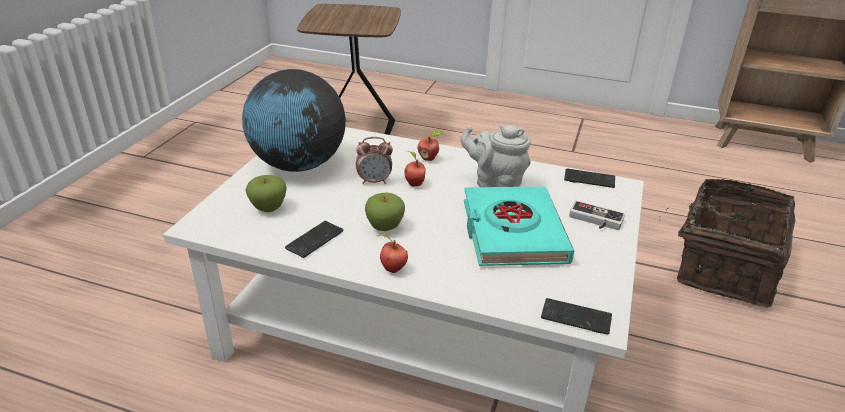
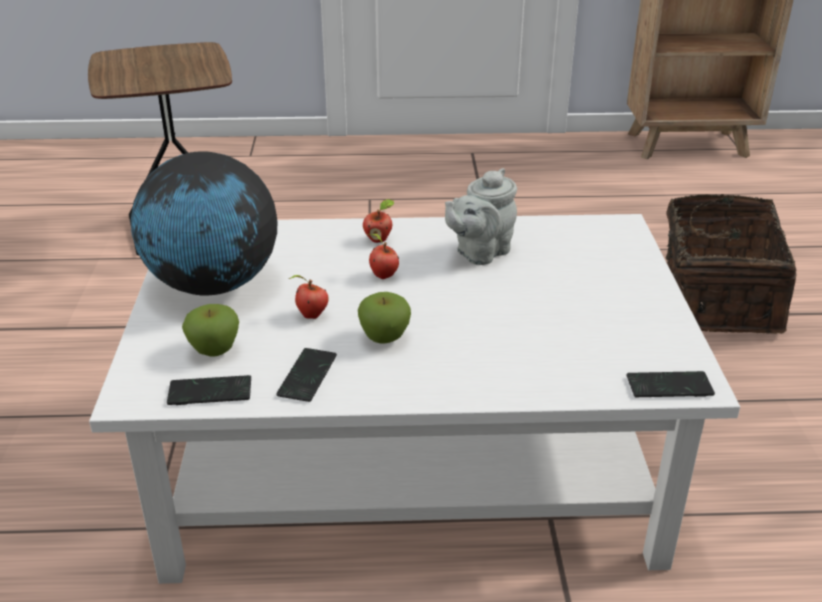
camera: 20 degrees left, 0 degrees up
(374, 181) = (330, 283): alarm clock -> none
(392, 269) = (429, 387): apple -> apple (310, 315)
(495, 183) = (479, 253): grey teapot -> grey teapot turned 45 degrees counterclockwise
(512, 232) = (539, 307): turquoise book -> none
(589, 179) = (583, 225): phone -> phone (210, 392)
(595, 221) = (620, 272): game controller -> none

